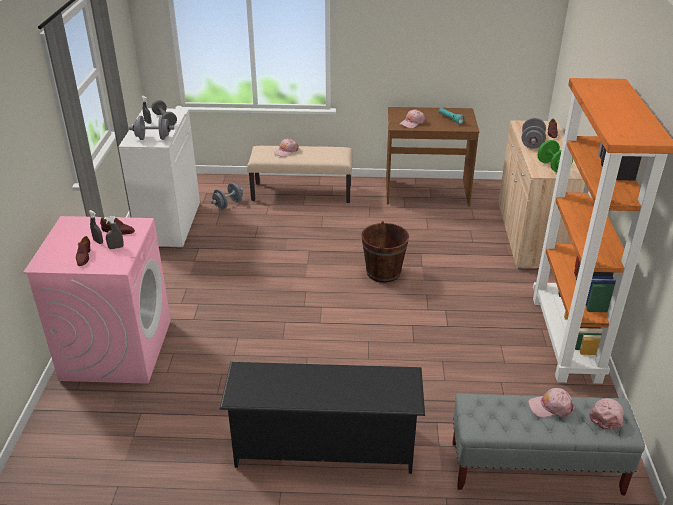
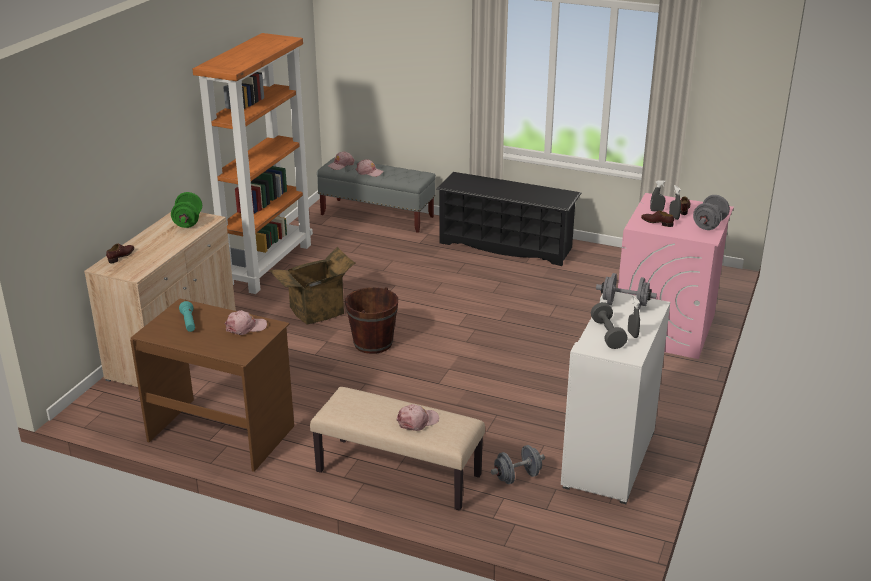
camera: 160 degrees left, 5 degrees down
(458, 292) = (317, 312): none -> cardboard box
(532, 143) = (165, 248): grey dumbbell -> grey dumbbell (709, 224)

